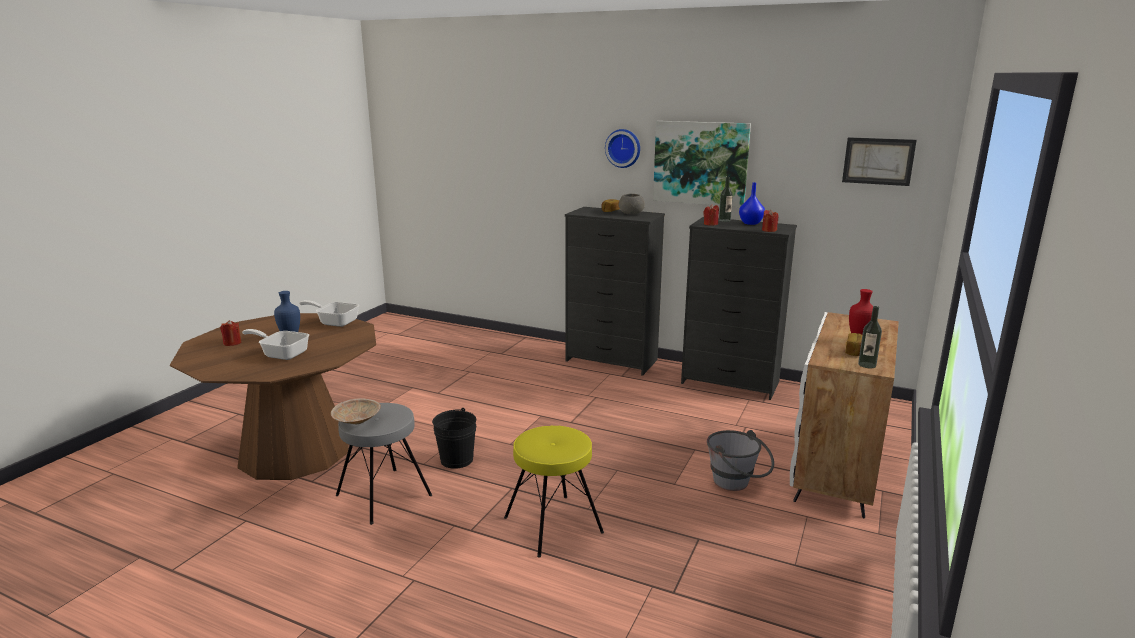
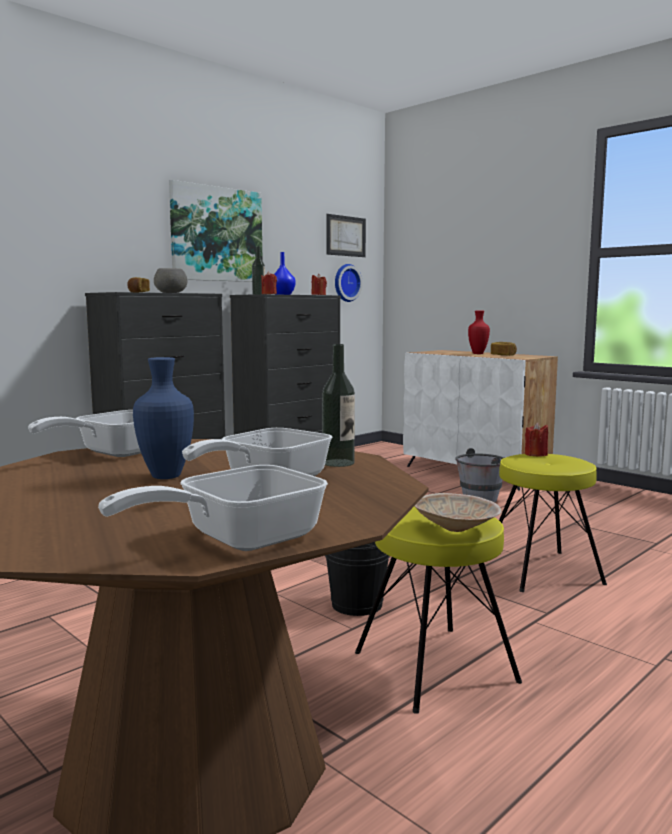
camera: 70 degrees left, 10 degrees down
(201, 363) = (237, 539): none -> frying pan
(232, 343) = (111, 516): red candle -> red candle (536, 454)
(383, 495) = (436, 666): grey stool -> yellow stool
(623, 148) = (129, 212): wall clock -> wall clock (345, 283)
(867, 365) = (531, 356): bottle -> bottle (338, 463)

